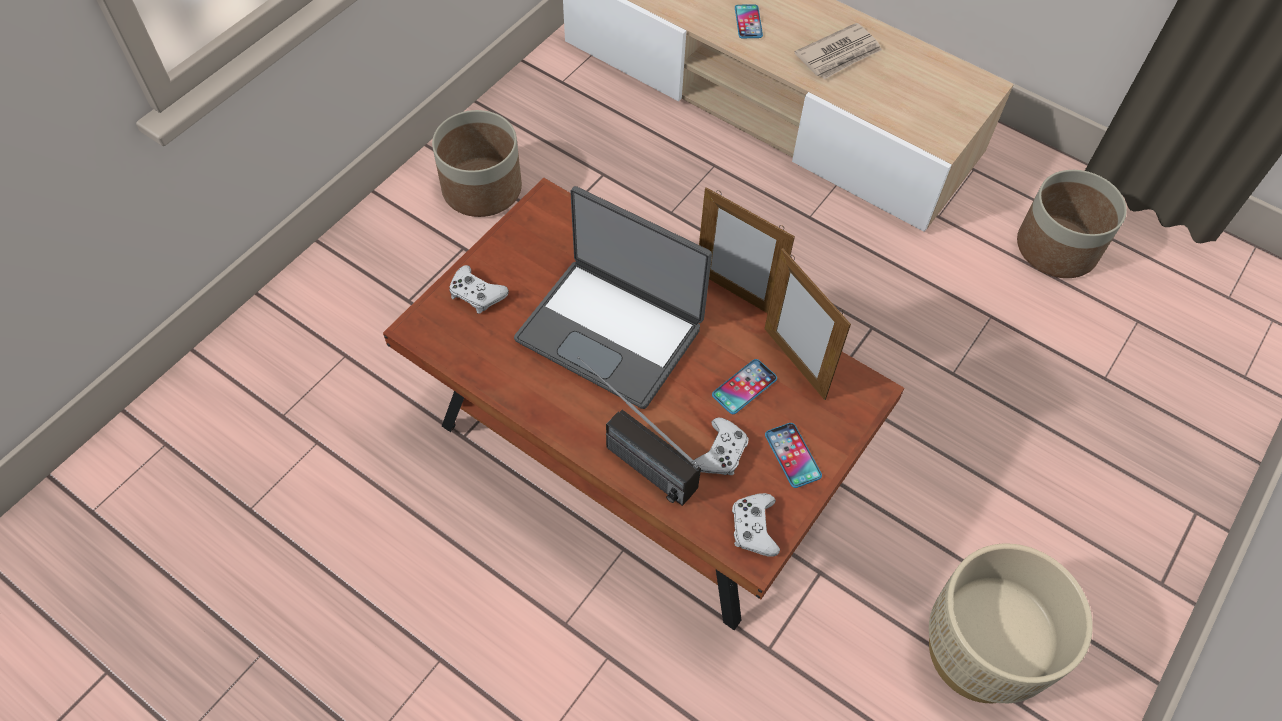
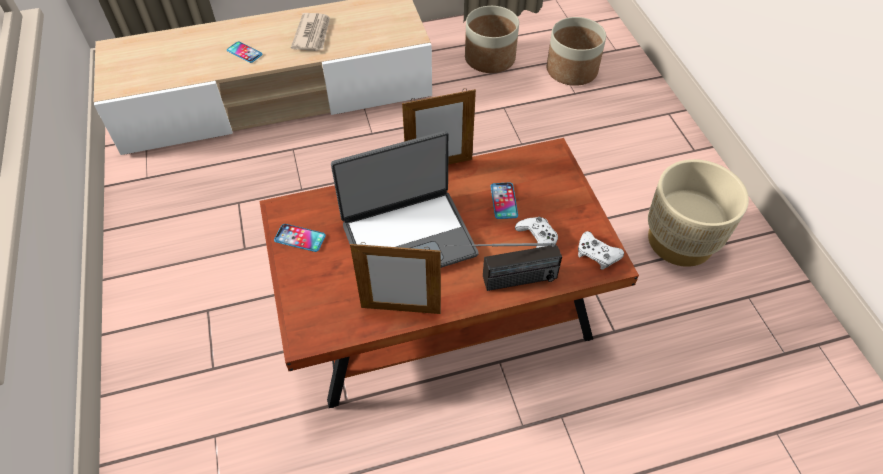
camera: 50 degrees left, 5 degrees down
(476, 294) = (310, 290): white game controller -> none
(482, 188) = (174, 270): planter -> planter (571, 70)
(792, 455) = (565, 208): phone -> phone (300, 238)
(794, 363) = (508, 170): picture frame -> picture frame (400, 310)

